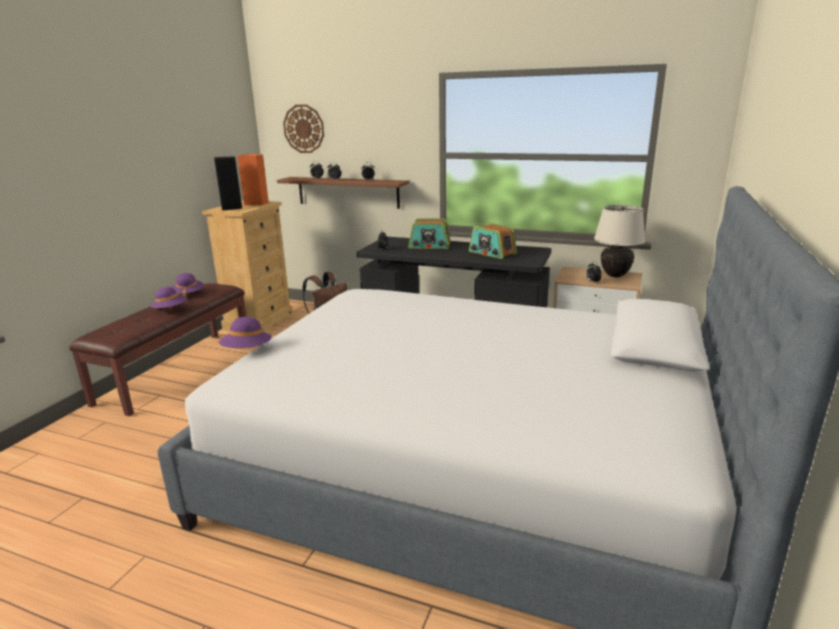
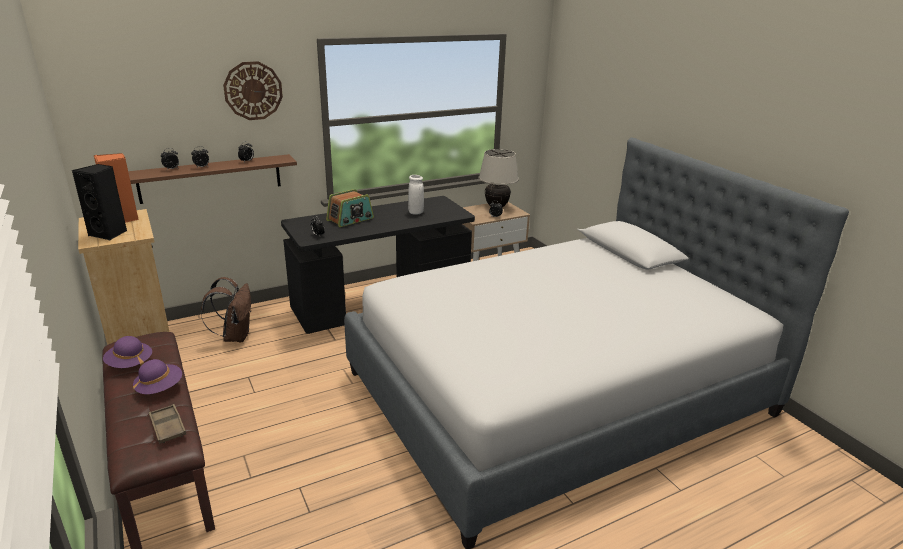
camera: 50 degrees left, 5 degrees up
(131, 328) = (168, 427): none -> brown tray
(247, 351) = (447, 369): purple hat -> none
(304, 129) = (137, 108): wall clock -> wall clock (253, 91)
(492, 253) = (416, 212): radio -> white vase

